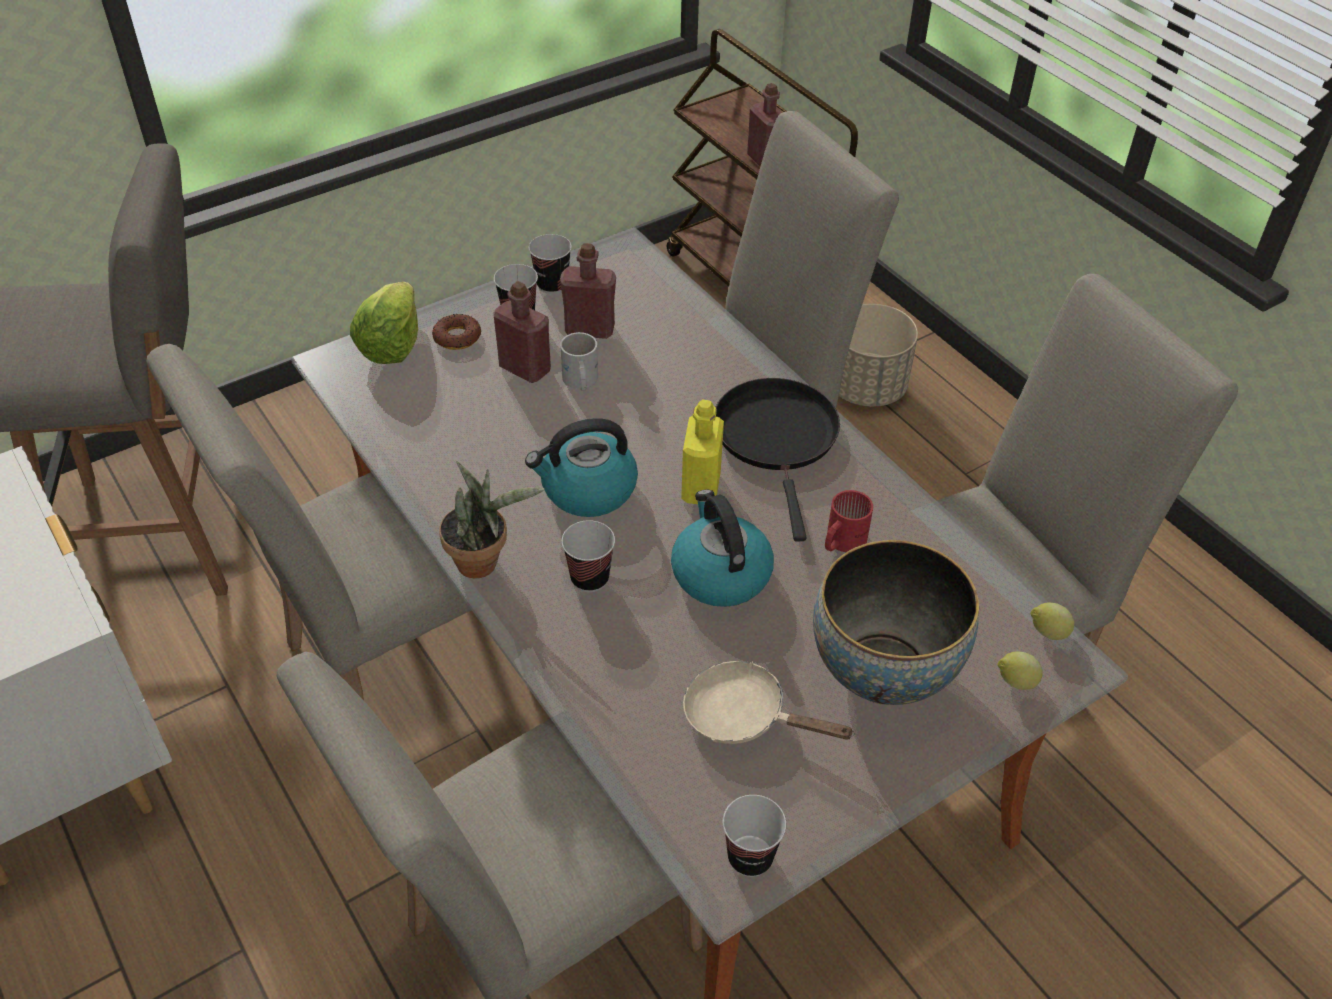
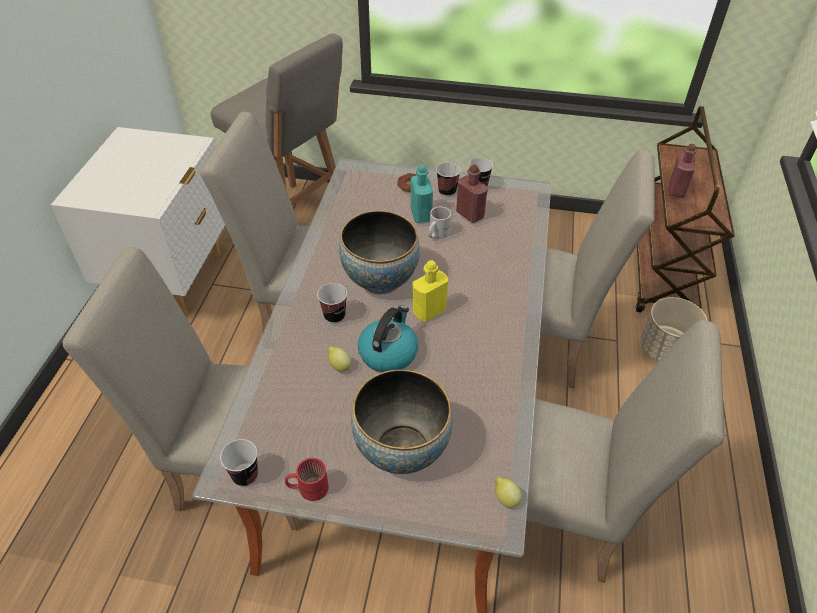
camera: 45 degrees right, 0 degrees up
(392, 344) = (381, 174): lettuce -> none
(483, 561) = (305, 280): potted plant -> none
(525, 369) = (421, 215): red bottle -> turquoise bottle
(587, 490) = (380, 280): kettle -> bowl
(744, 716) = (319, 418): beige frying pan -> none
(777, 438) = (493, 314): black frying pan -> none
(840, 541) = (461, 379): red mug -> red mug (308, 487)
(1014, 683) = (456, 507): lemon -> lemon (339, 366)

